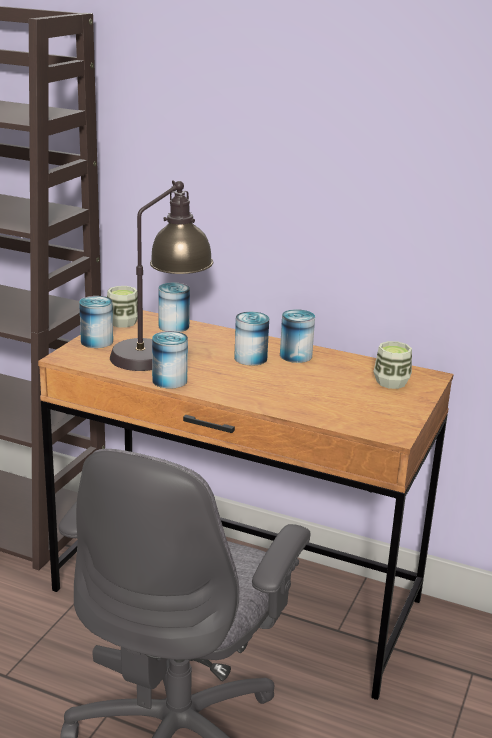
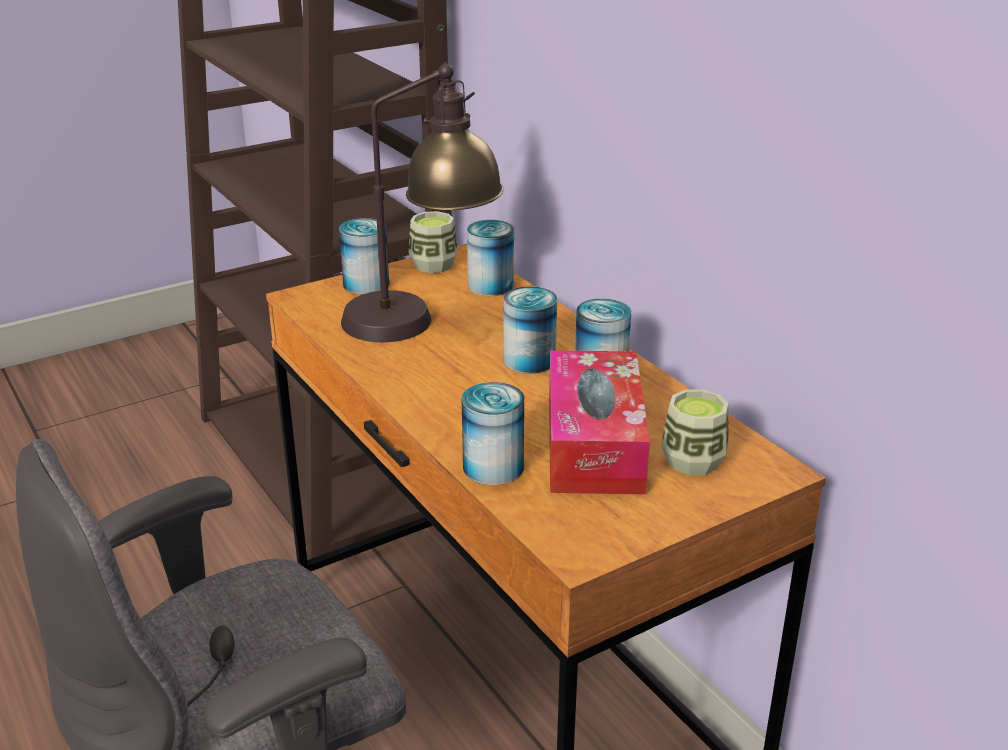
camera: 35 degrees right, 5 degrees up
(169, 380) = (377, 364): can -> can (493, 467)
(337, 387) = (594, 443): none -> tissue box

